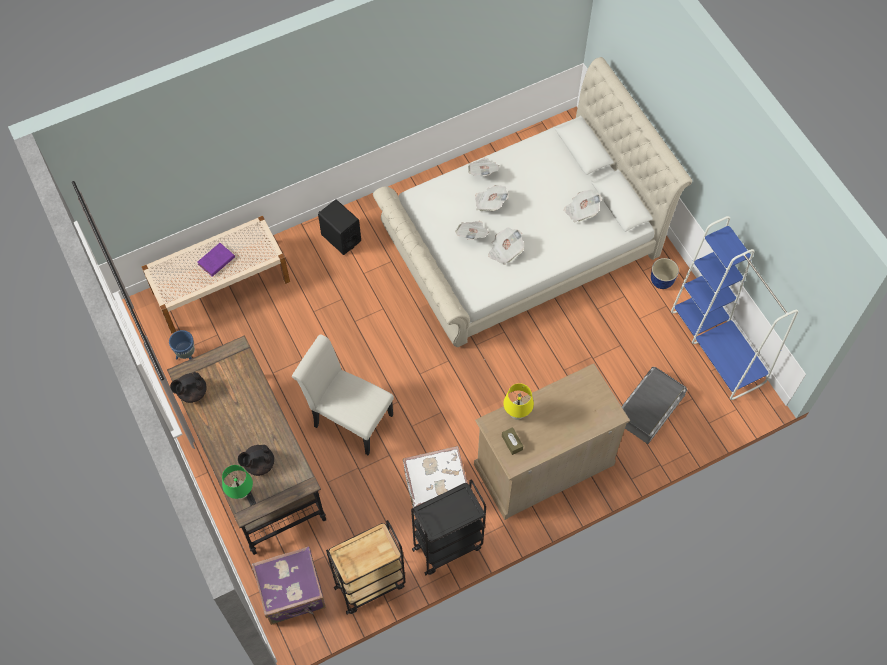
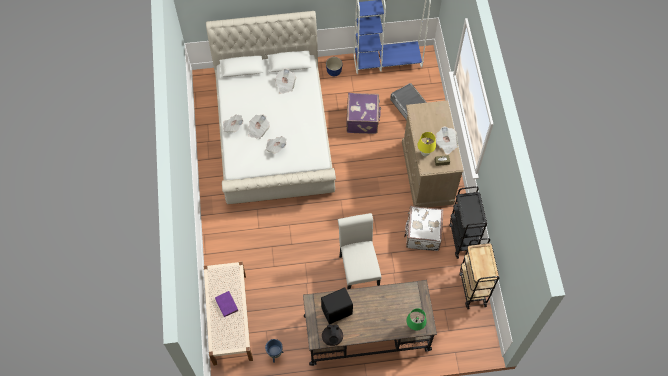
camera: 70 degrees left, 0 degrees up
(258, 464) = (398, 310): black teapot -> none
(292, 593) = (462, 334): purple suitcase -> purple suitcase (363, 119)
(341, 238) = (226, 233): black speaker -> black speaker (336, 311)
(348, 418) = (358, 268): white chair -> white chair turned 120 degrees clockwise
(505, 251) = (295, 134): newspaper -> newspaper (446, 143)

